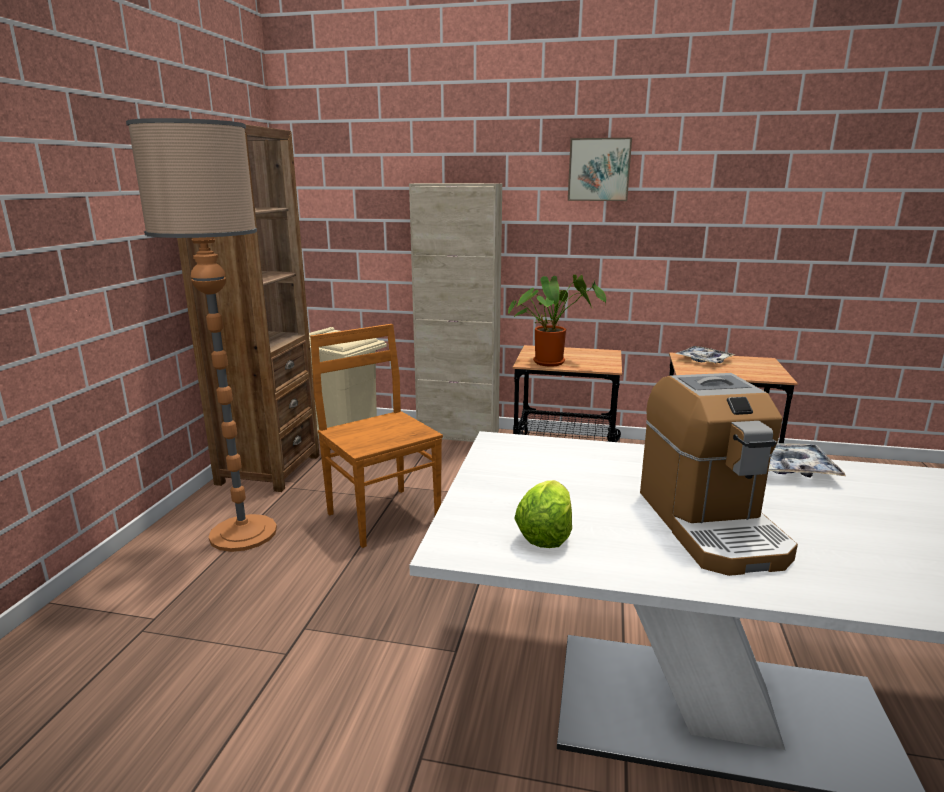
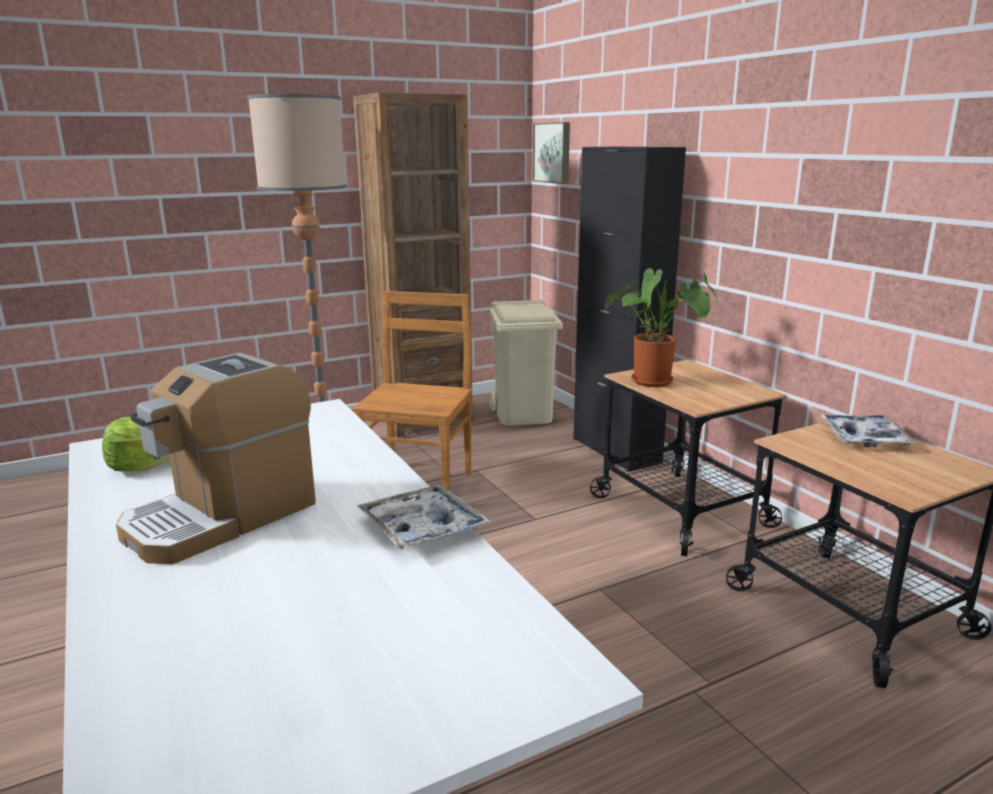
camera: 50 degrees right, 0 degrees up
(458, 434) = (615, 450): beige cabinet -> black cabinet
(599, 169) = (792, 128): picture -> picture (553, 152)

